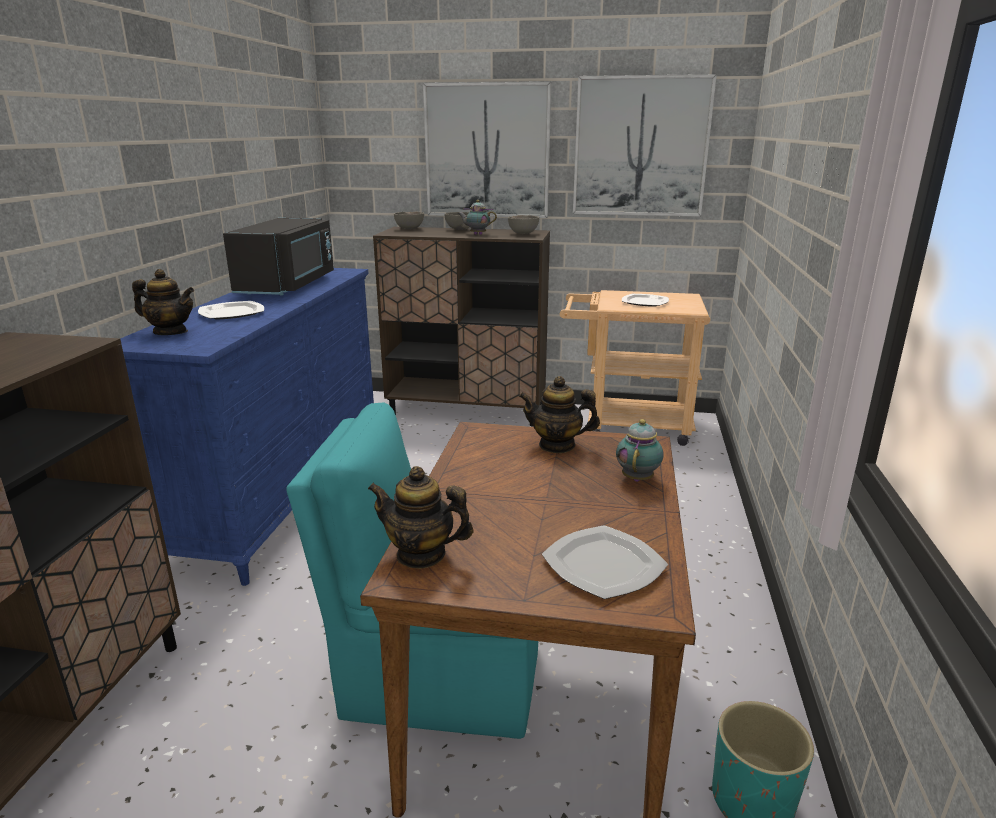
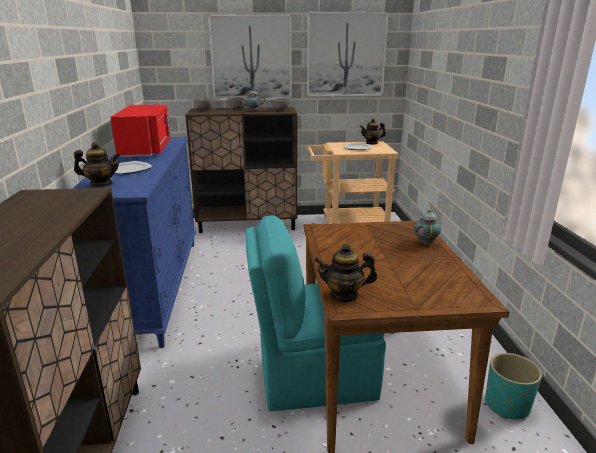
camera: 15 degrees left, 0 degrees up
(289, 285) = (147, 150): black microwave -> red microwave
(557, 445) = (369, 231): teapot -> teapot (371, 143)
(603, 566) = (442, 287): plate -> none

